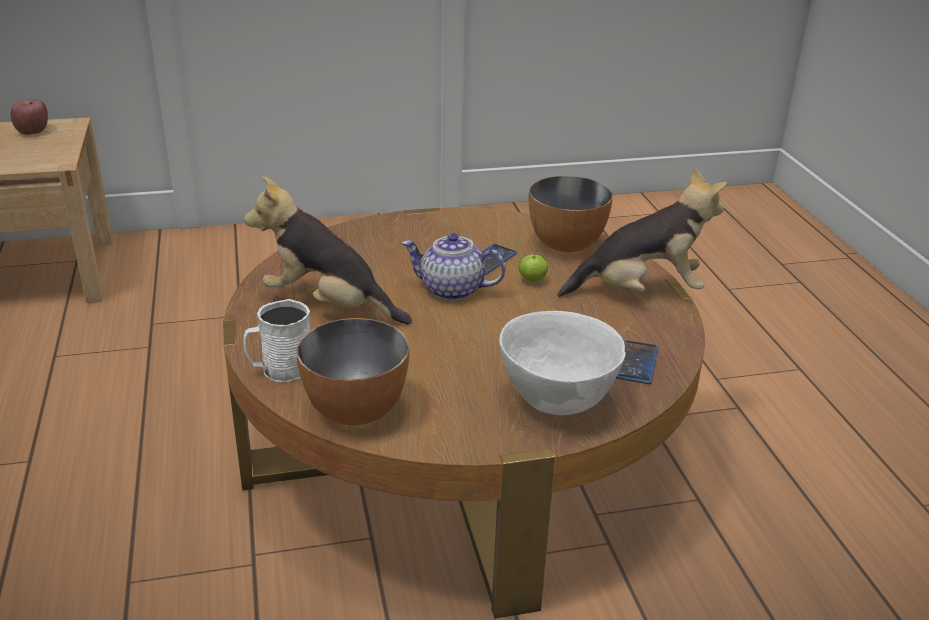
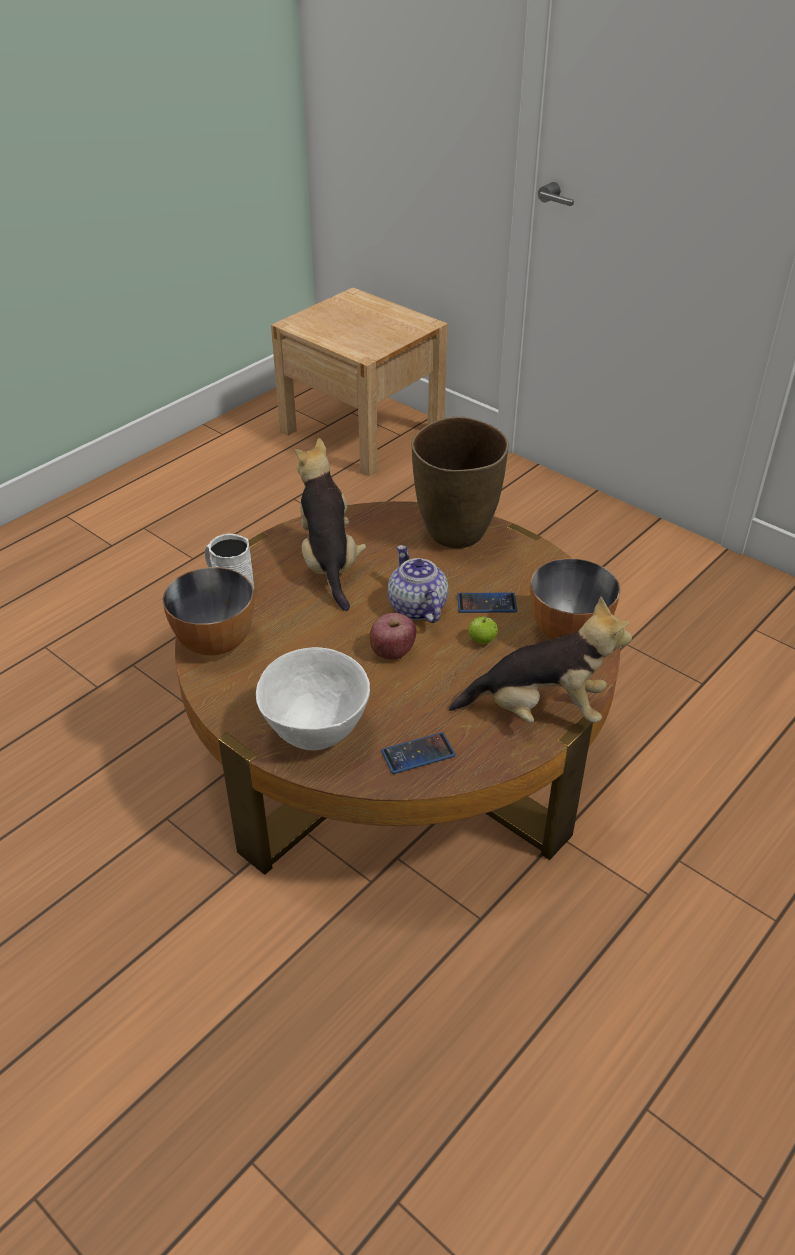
camera: 55 degrees right, 10 degrees up
(33, 131) = (394, 320): apple -> apple (392, 651)
(382, 236) = (456, 534): none -> brown vase
(641, 291) = (539, 710): plush toy -> plush toy turned 45 degrees counterclockwise

